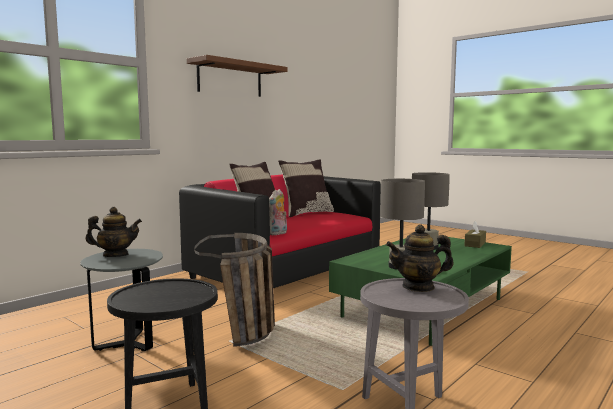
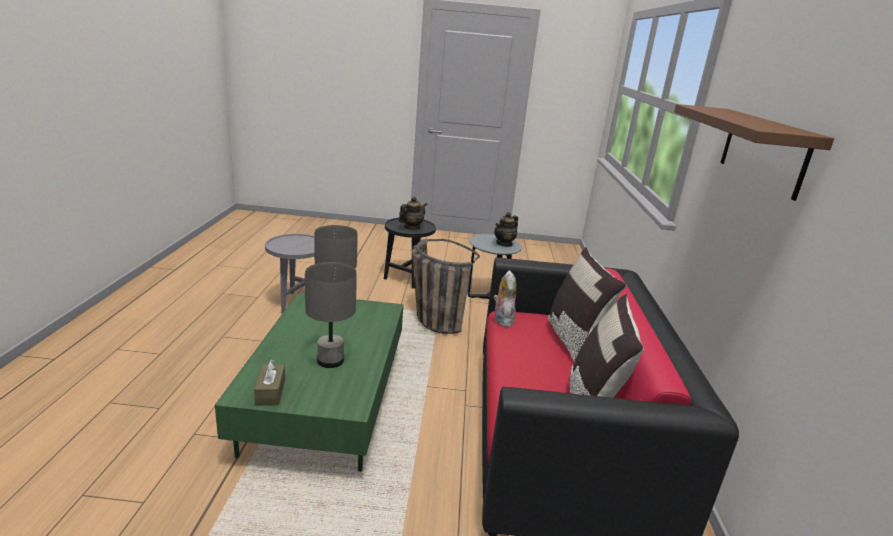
camera: 140 degrees right, 15 degrees up
(418, 287) = (294, 247): teapot -> teapot (411, 228)

